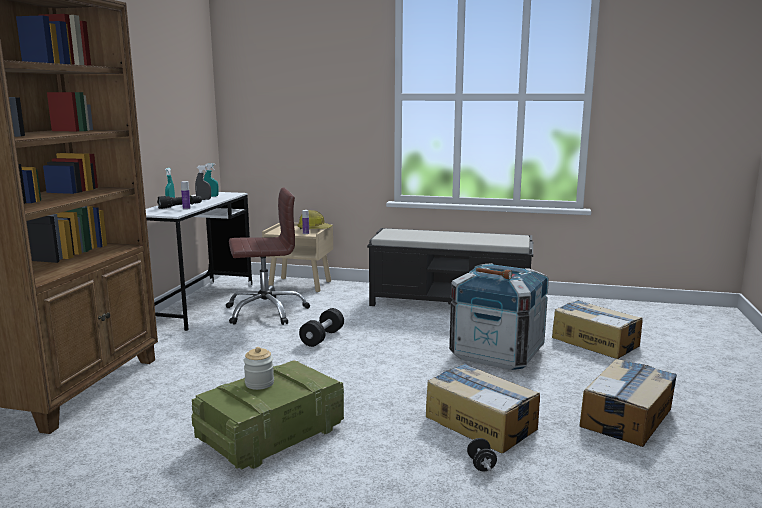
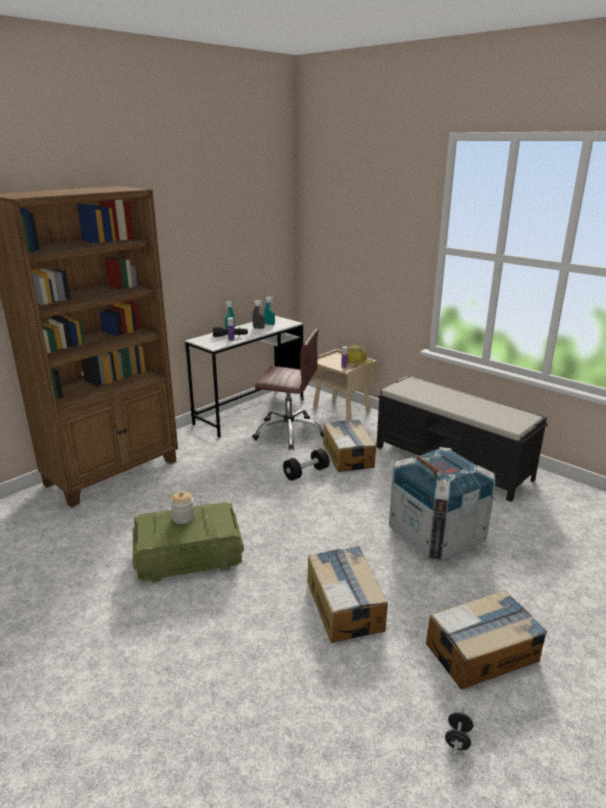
camera: 30 degrees right, 10 degrees up
(481, 465) = (303, 646): black dumbbell -> black dumbbell (458, 739)
(595, 341) = (551, 552): cardboard box -> cardboard box (348, 455)

